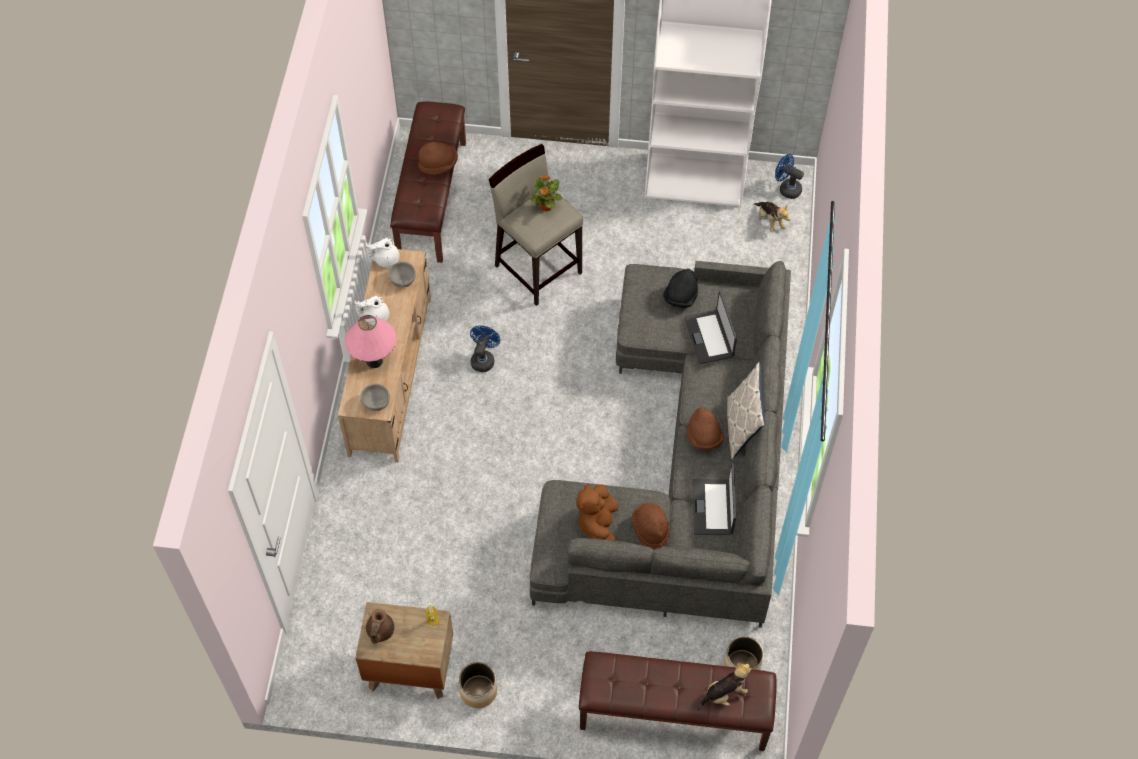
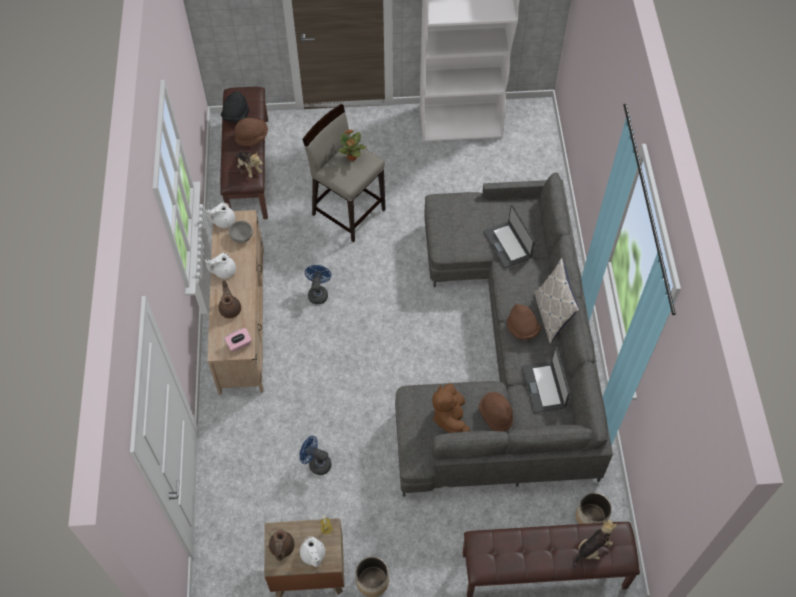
camera: 10 degrees left, 0 degrees up
(374, 361) = (230, 309): pink table lamp -> brown teapot
(376, 402) = (239, 344): grey bowl -> pink tissue box
(412, 645) = (313, 555): none -> white teapot
(680, 297) = (476, 215): black hat -> black hat (236, 115)
(769, 221) = (527, 145): plush toy -> plush toy (249, 168)
(786, 188) = (535, 118): blue fan -> blue fan (316, 463)

